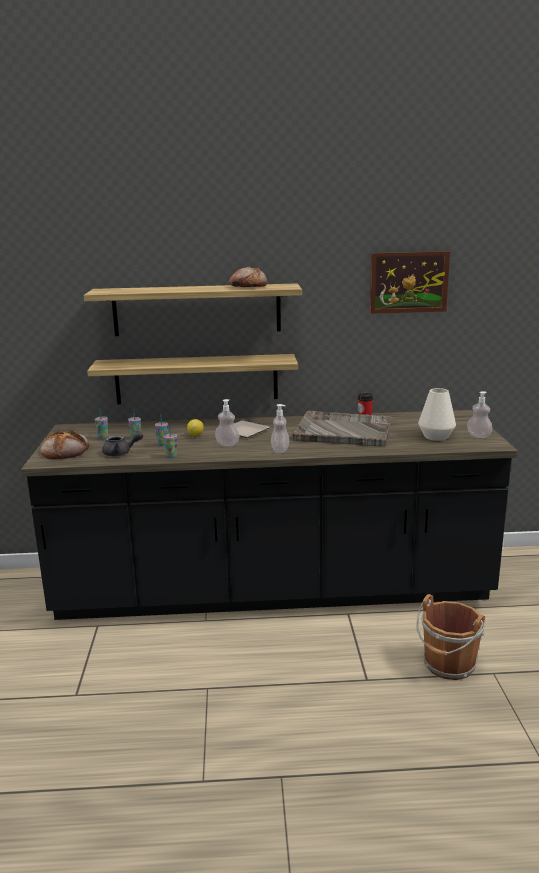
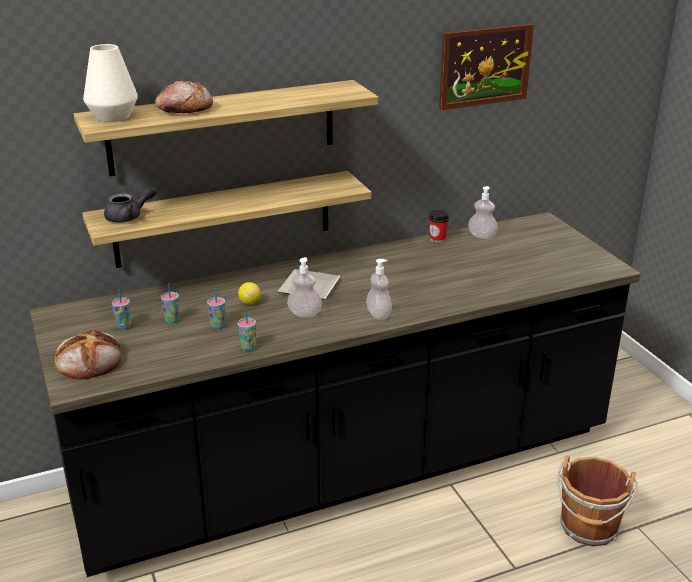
camera: 20 degrees left, 10 degrees up
(121, 453) = (174, 352): grey teapot -> grey teapot (129, 217)
(248, 287) = (300, 95): bread -> bread (184, 109)
(342, 431) = (429, 269): grey tray -> none
(436, 437) = (542, 264): white vase -> white vase (112, 117)
(478, 436) = (587, 256): soap dispenser -> soap dispenser (482, 236)

